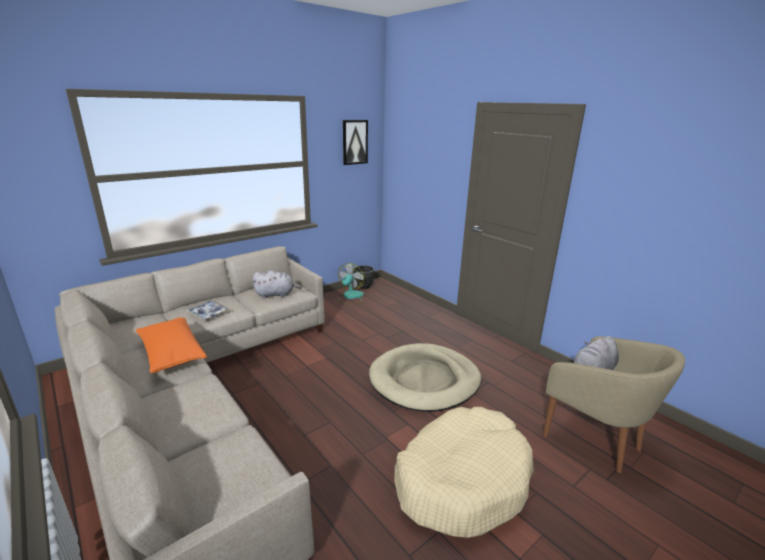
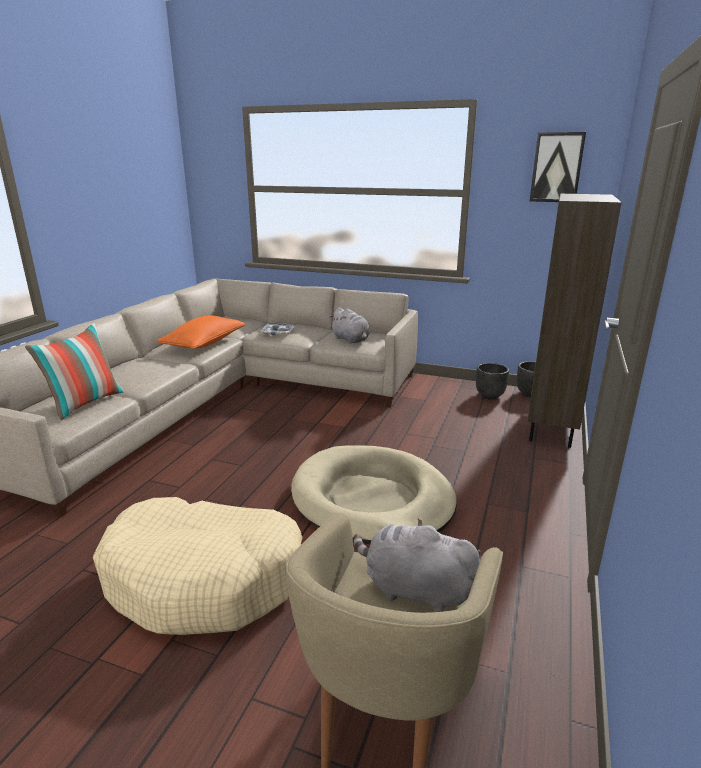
camera: 60 degrees right, 0 degrees up
(230, 457) = (85, 403): none -> pillow
(350, 297) = (489, 396): fan -> black planter
(404, 298) = (552, 427): none -> brown bookcase

